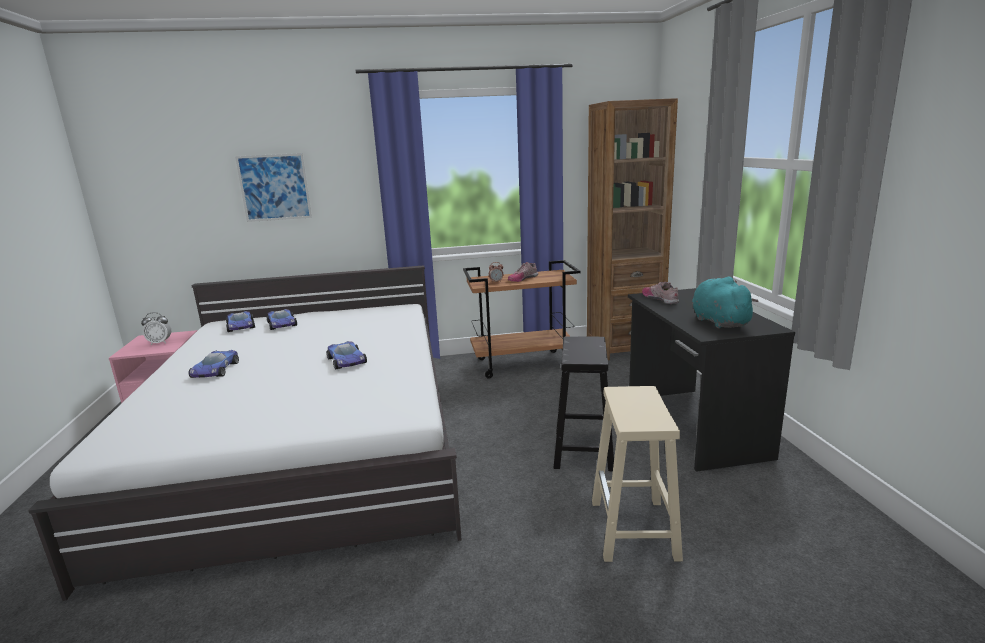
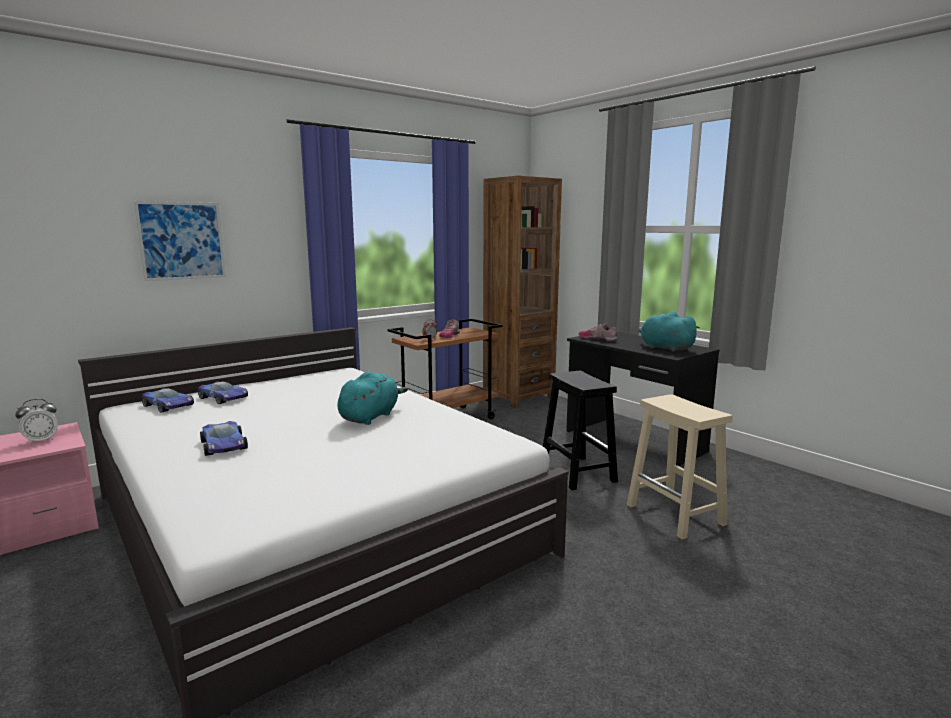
camera: 30 degrees left, 5 degrees down
(347, 361) = (370, 416): toy car -> turquoise plush toy

